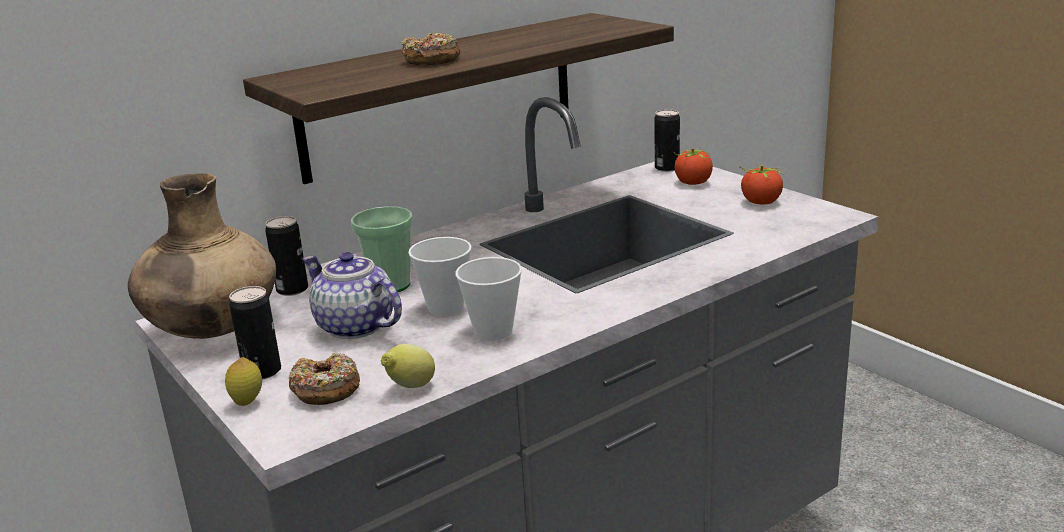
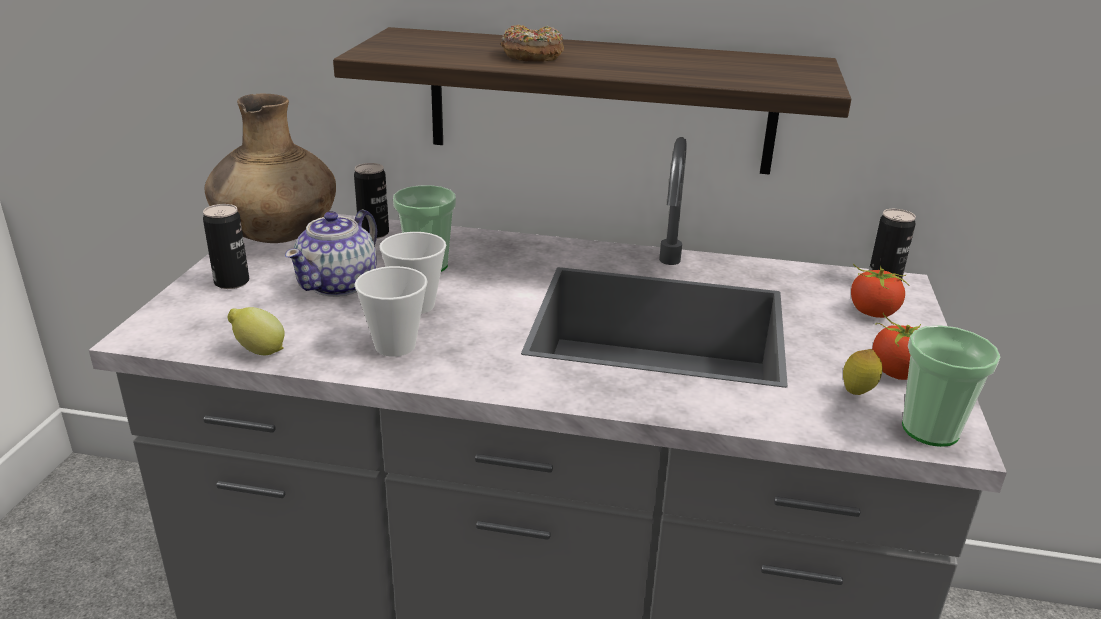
camera: 45 degrees right, 5 degrees up
(248, 403) = (180, 298): lemon -> lemon (857, 393)
(325, 389) = (225, 318): donut -> none
(356, 327) = (339, 284): teapot -> teapot turned 150 degrees counterclockwise
(823, 216) = (930, 430): none -> cup

